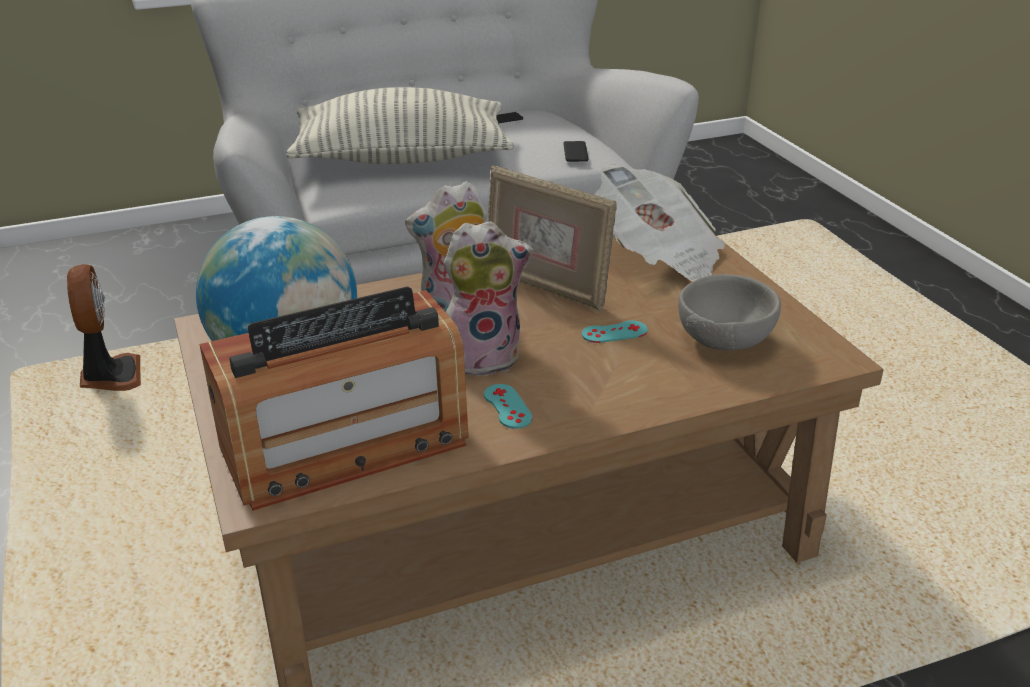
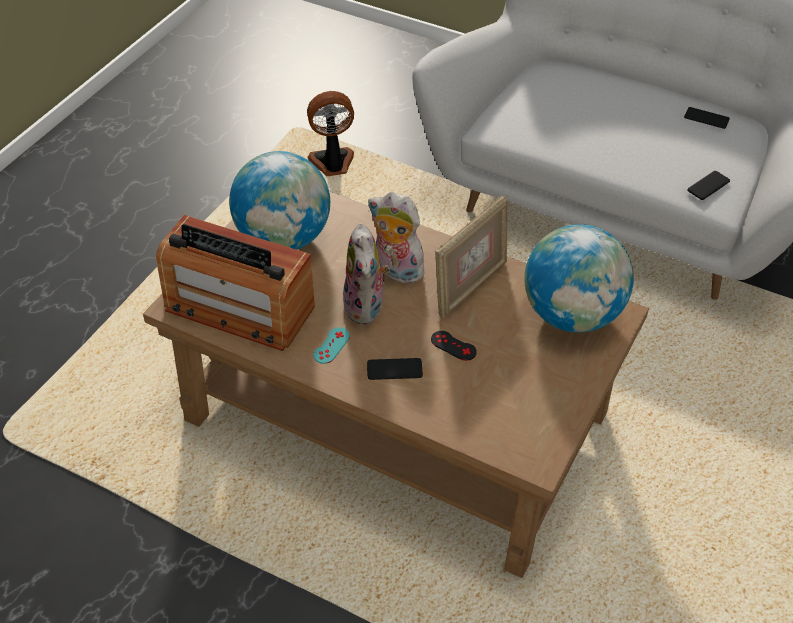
camera: 50 degrees right, 15 degrees up
(111, 377) = (332, 163): fan -> fan turned 135 degrees counterclockwise
(402, 158) = (581, 117): pillow -> none
(483, 357) = (367, 307): plush toy -> plush toy turned 45 degrees clockwise
(545, 287) = (470, 287): picture frame -> picture frame turned 135 degrees counterclockwise
(601, 382) = (394, 369): none -> phone
(614, 332) = (453, 346): turquoise game controller -> black game controller
(659, 256) = (572, 315): newspaper -> globe
(727, 339) = (502, 400): grey bowl -> none

